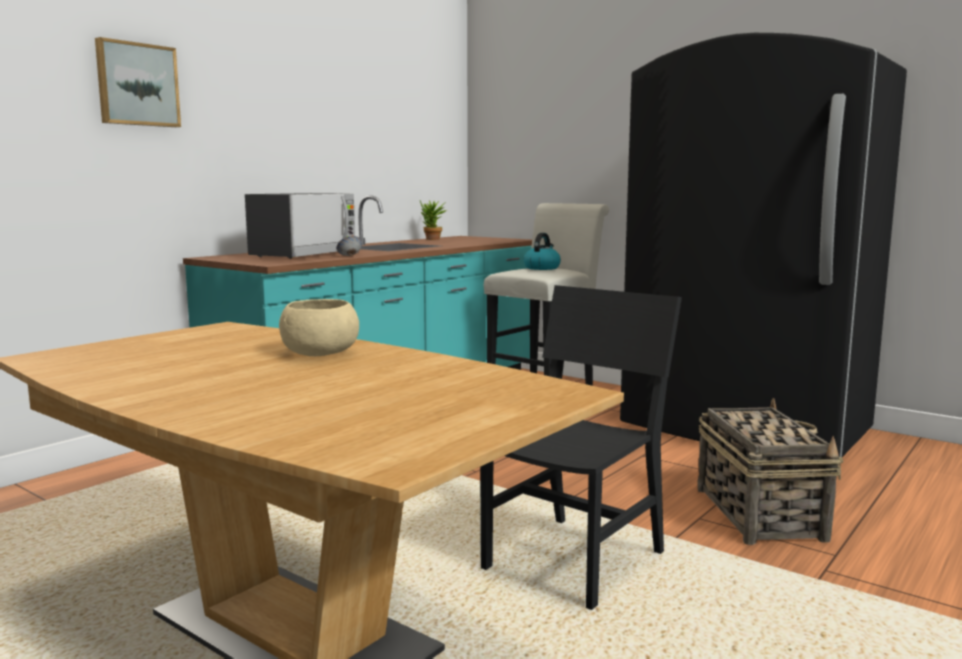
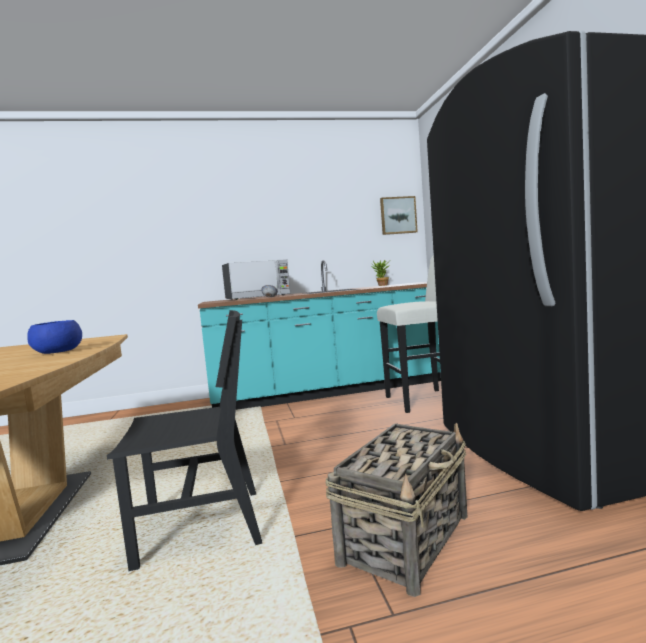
camera: 40 degrees right, 5 degrees down
(137, 84) = (175, 214): picture -> picture (398, 215)
(319, 353) = (57, 352): beige bowl -> blue bowl
(542, 268) = (417, 301): kettle -> none

